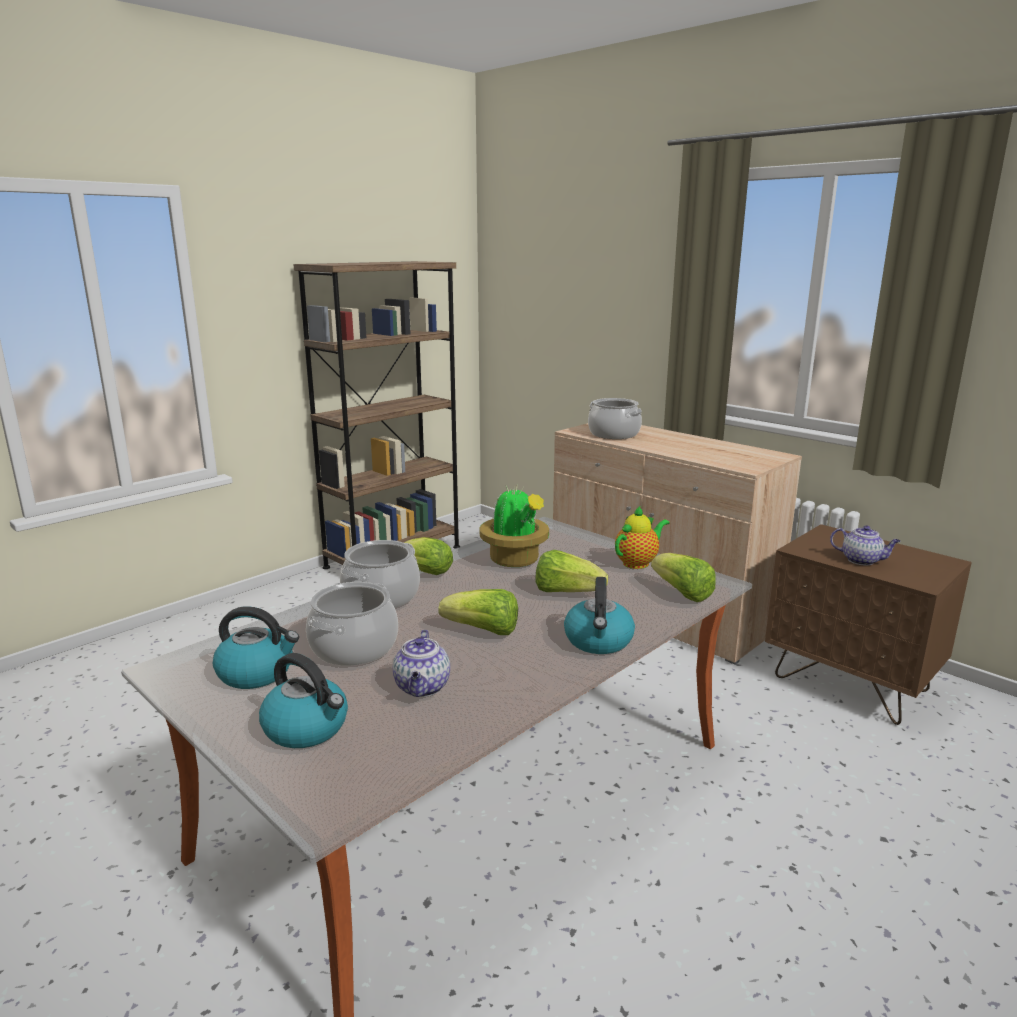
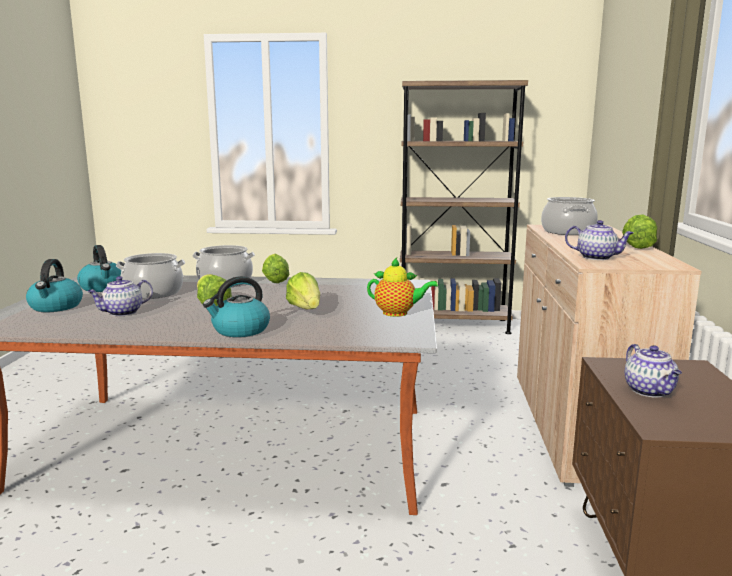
camera: 50 degrees right, 5 degrees down
(515, 560) = (333, 290): potted plant -> none
(682, 593) = (365, 333): lettuce -> lettuce (636, 246)
(726, 460) = (597, 257): none -> teapot

